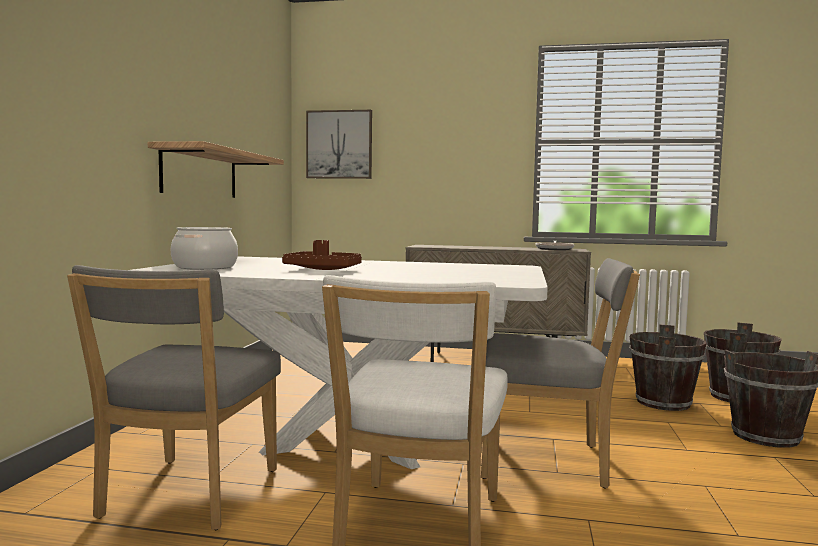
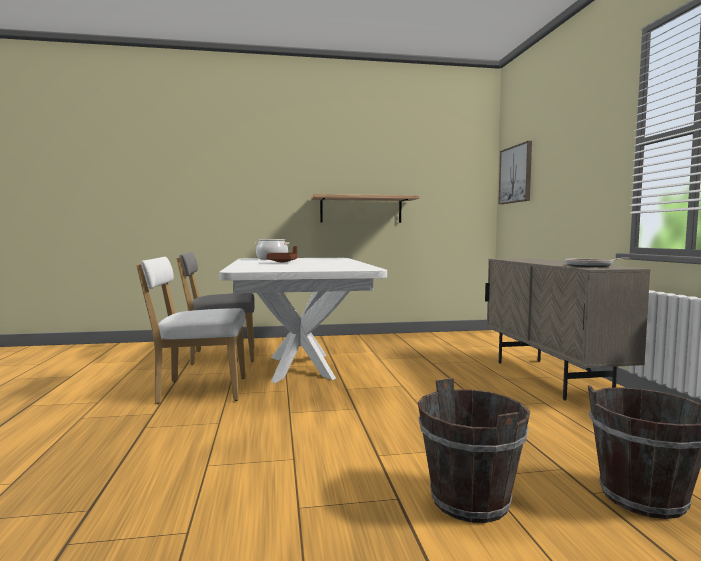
camera: 70 degrees right, 0 degrees up
(549, 462) = (306, 410): grey chair -> none
(663, 403) = (528, 449): brown bucket -> none

